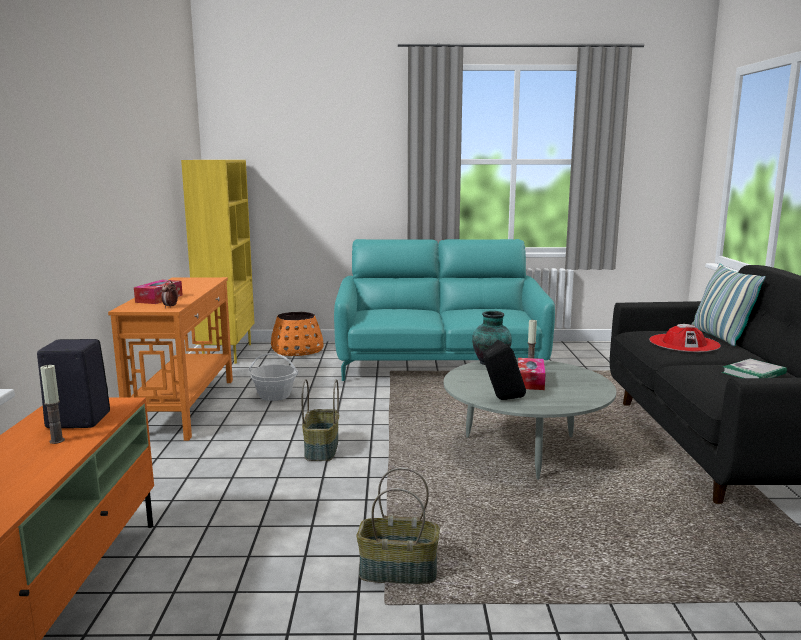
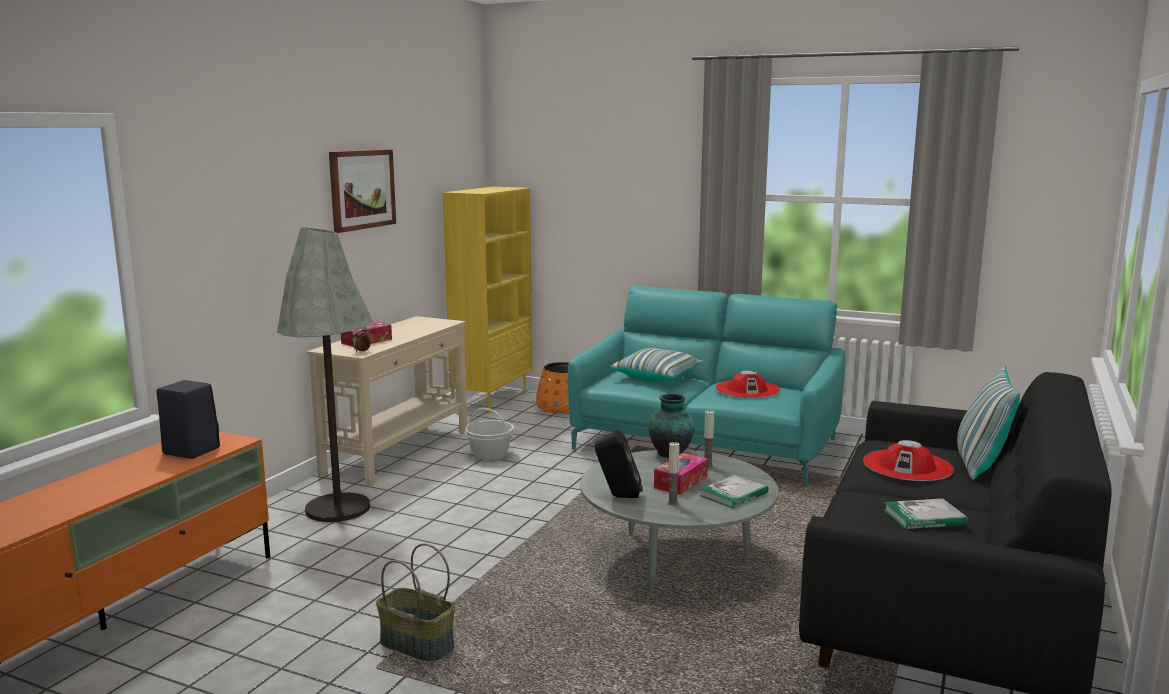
camera: 25 degrees right, 0 degrees up
(57, 441) = (158, 465): candle -> candle (673, 503)
(131, 148) = (362, 189): none -> picture
(178, 466) = (338, 508): none -> grey floor lamp
(185, 406) = (398, 452): orange console table -> beige console table
(322, 449) = (475, 519): basket -> none
(402, 311) = (657, 377): none -> pillow
(482, 311) = (747, 389): none -> red hat
(581, 383) = (733, 494): none -> book

